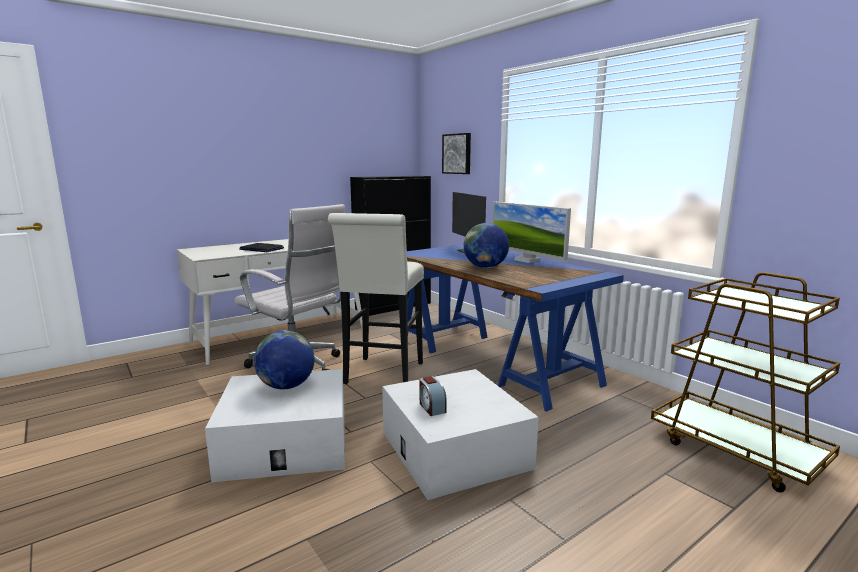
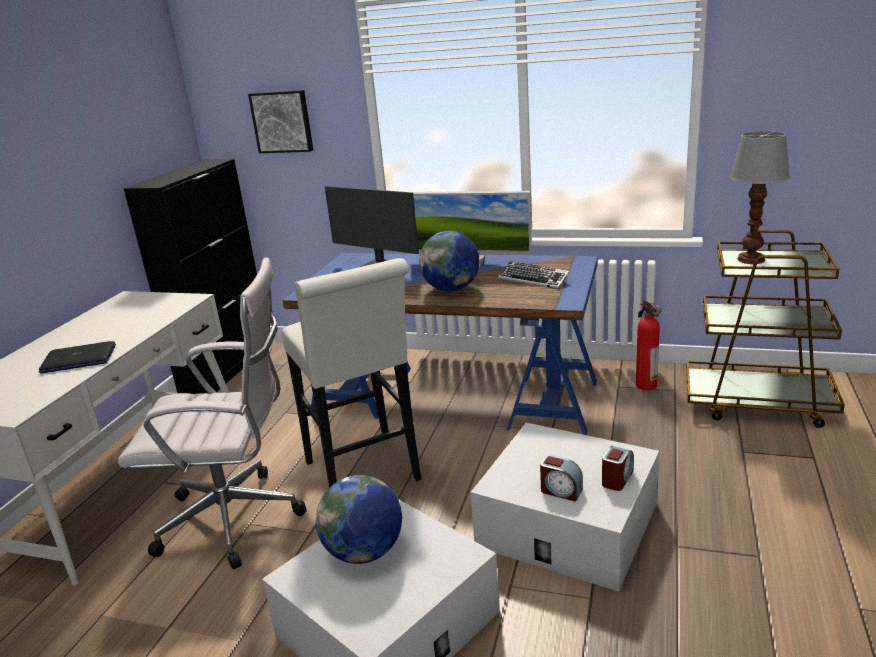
camera: 35 degrees left, 10 degrees up
(479, 417) = (617, 479): none -> alarm clock
(547, 274) = (533, 279): none -> keyboard
(644, 401) = (645, 384): none -> fire extinguisher
(740, 296) = (750, 260): none -> table lamp

